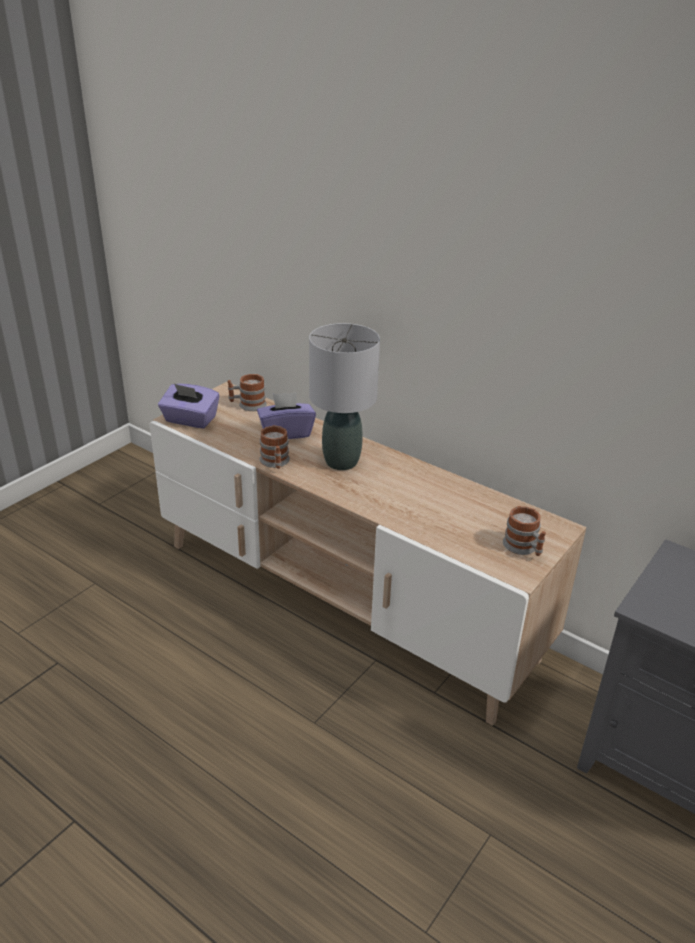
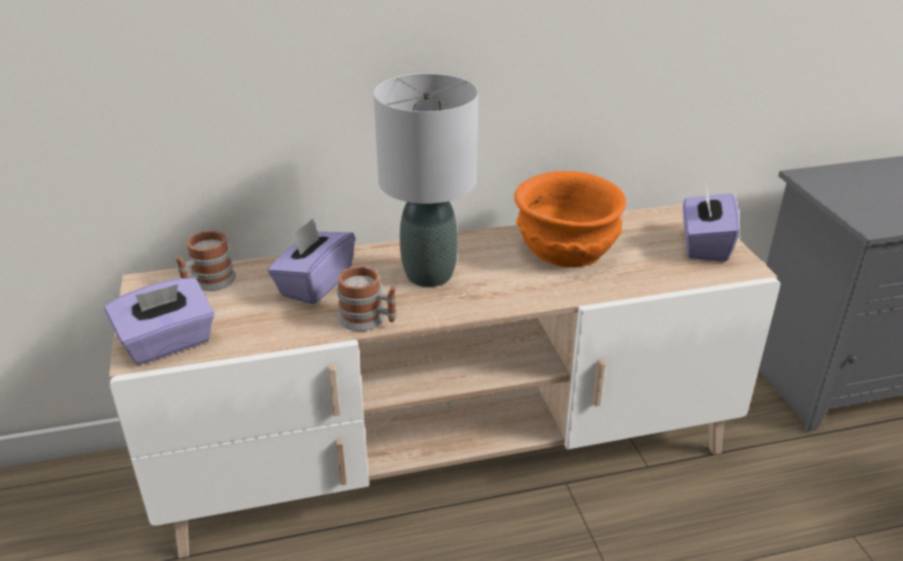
camera: 50 degrees left, 0 degrees up
(438, 495) = (567, 248): none -> orange bowl
(524, 548) = (704, 245): mug -> purple tissue box

